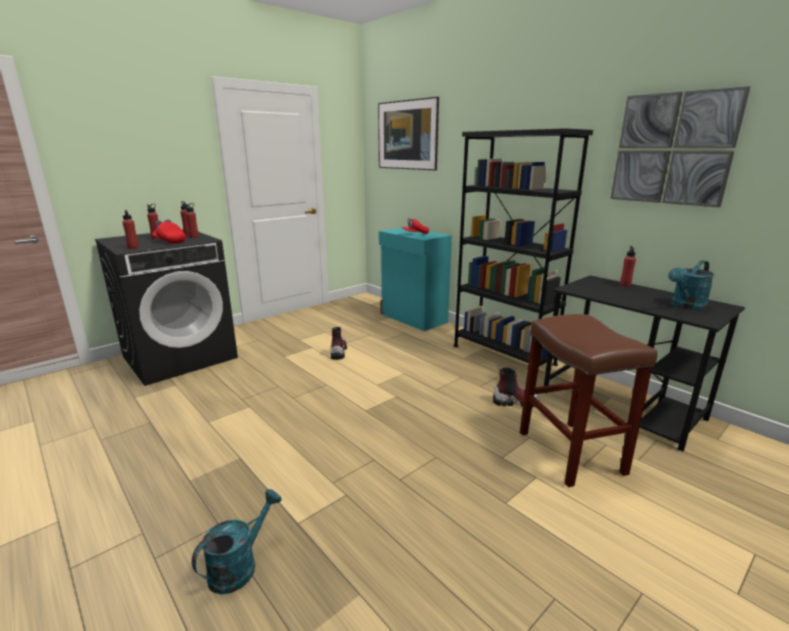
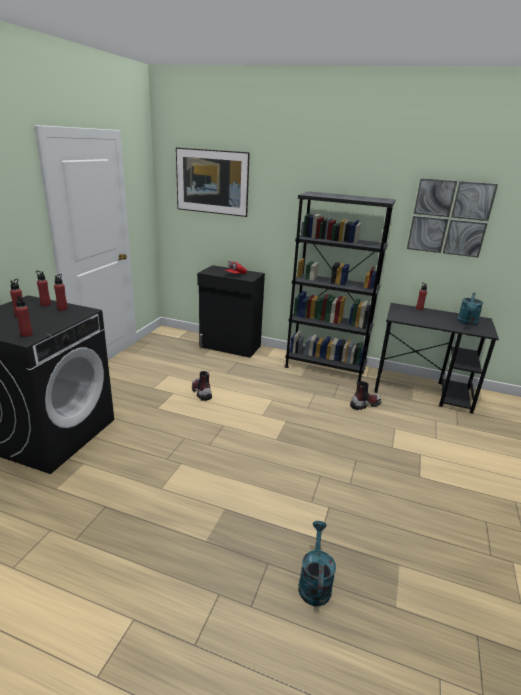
camera: 30 degrees left, 5 degrees up
(170, 241) = (49, 319): red cap -> none
(413, 318) = (230, 347): turquoise cabinet -> black cabinet
(569, 451) = (422, 431): brown stool -> none

